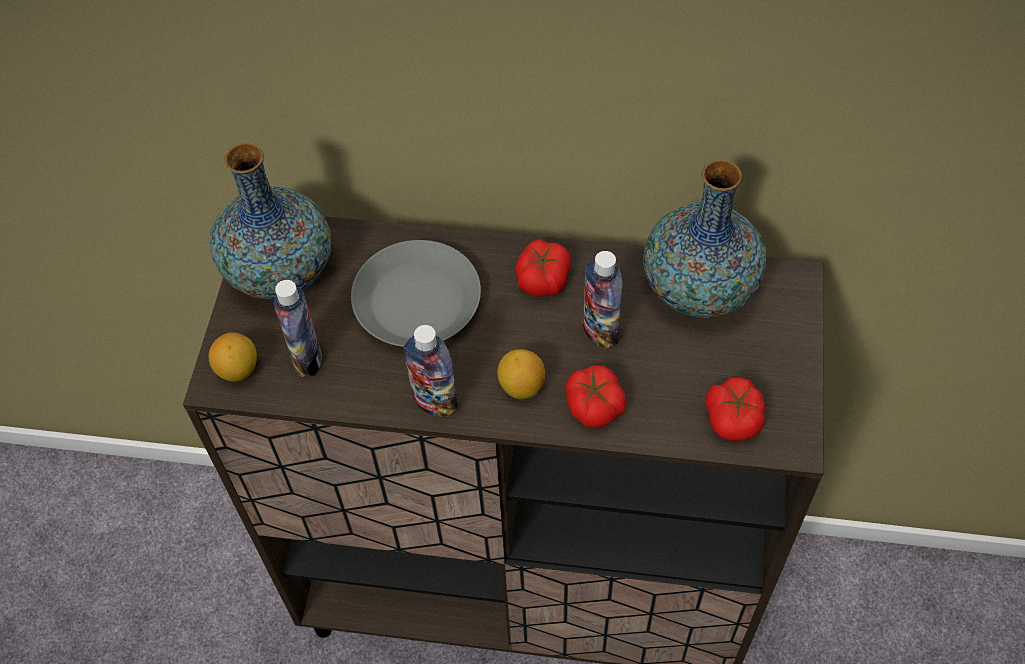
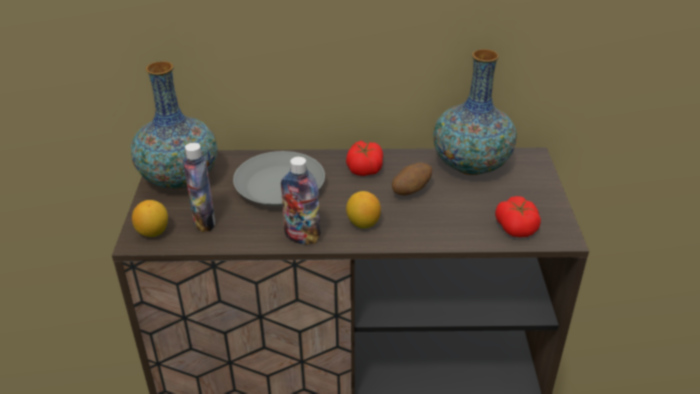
camera: 10 degrees left, 20 degrees down
(594, 405) = (417, 229): tomato -> none
(600, 331) = (410, 191): bottle -> potato

